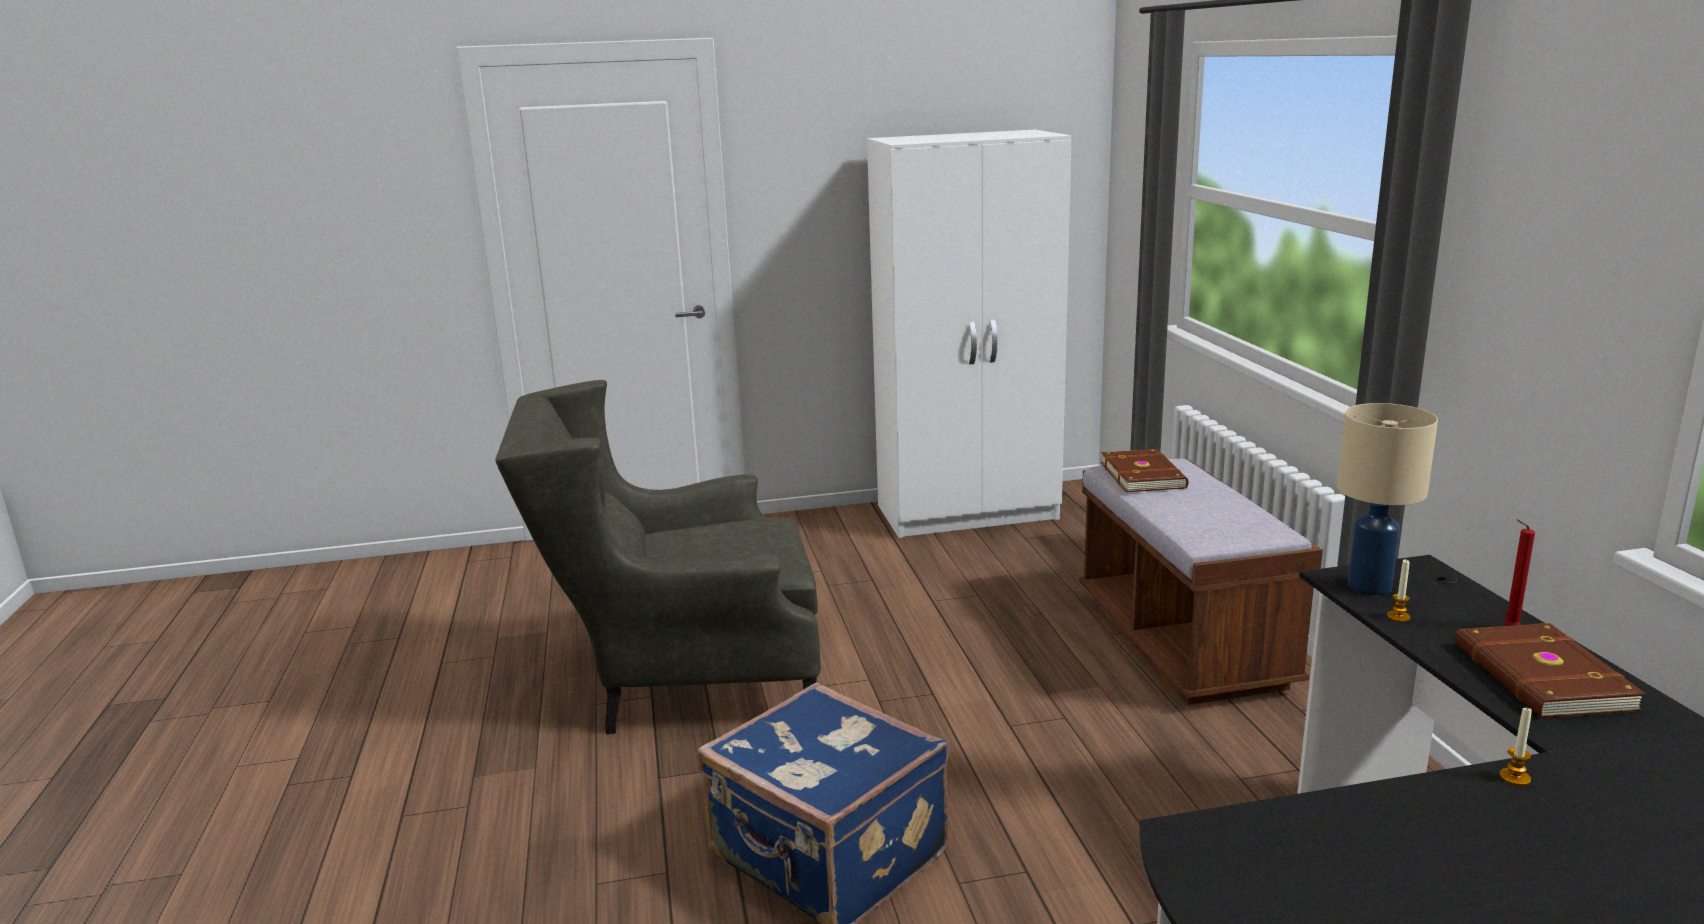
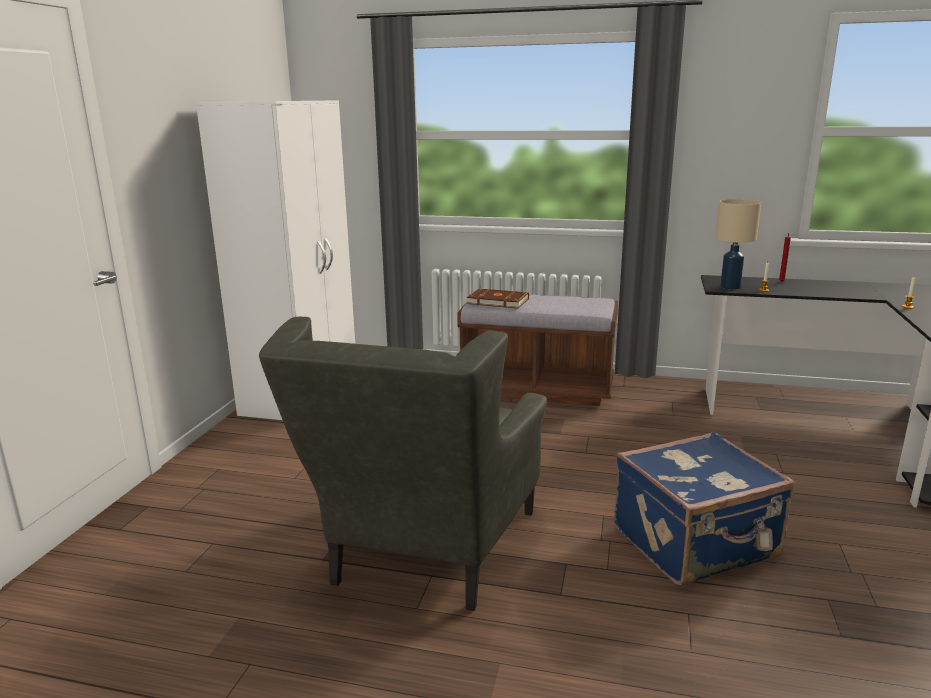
camera: 65 degrees left, 0 degrees up
(1540, 677) = (826, 288): brown book -> none

